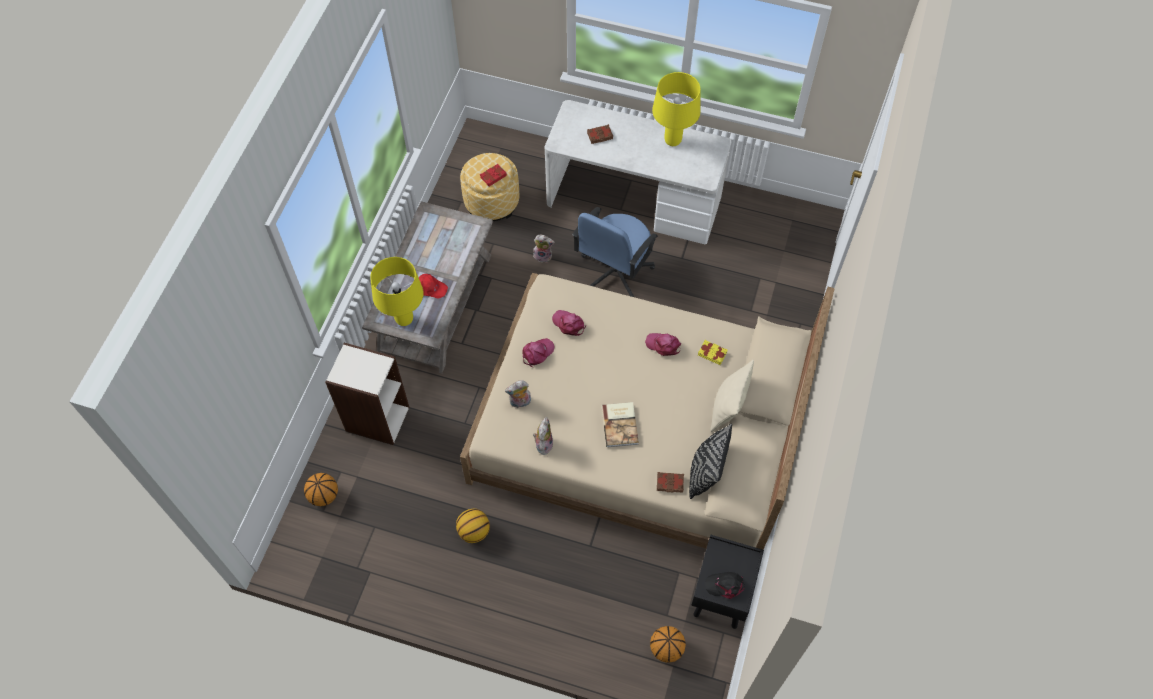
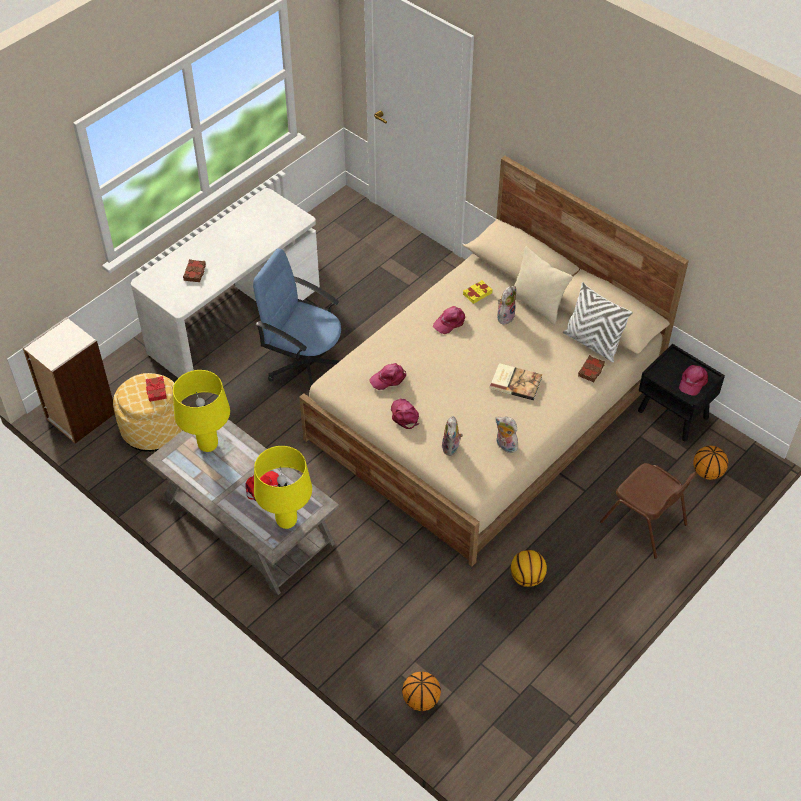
camera: 65 degrees left, 10 degrees down
(377, 418) = (355, 620): bookcase -> bookcase (80, 416)
(543, 255) = (249, 411): plush toy -> plush toy (505, 316)
(577, 610) = (644, 524): none -> brown chair
(614, 272) = (305, 364): blue office chair -> blue office chair turned 150 degrees clockwise
(673, 141) = (240, 225): yellow table lamp -> yellow table lamp (208, 445)
(705, 472) = (592, 343): black pillow -> white pillow
(725, 585) = (692, 382): black cap -> pink cap

